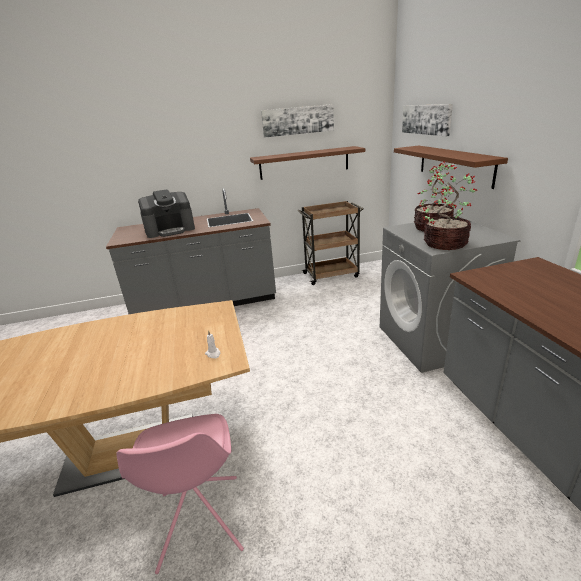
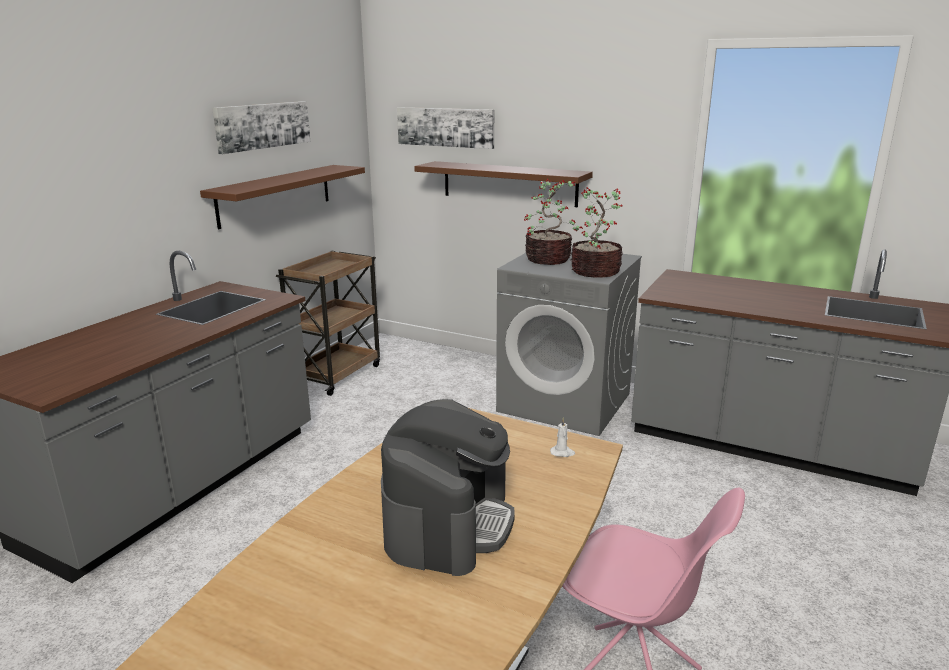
camera: 50 degrees left, 5 degrees down
(170, 230) = (128, 346): coffee machine -> coffee machine (448, 522)

